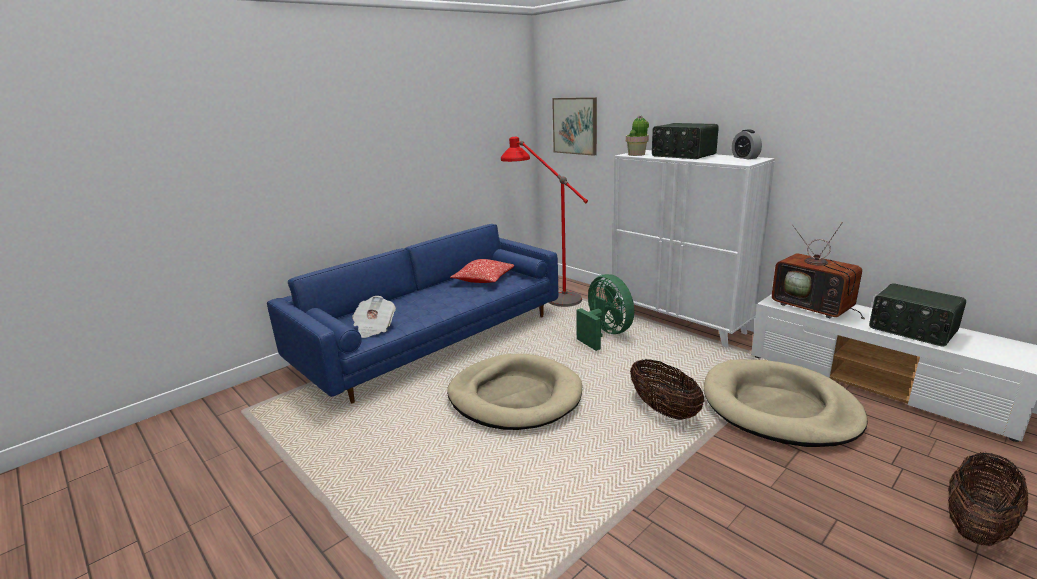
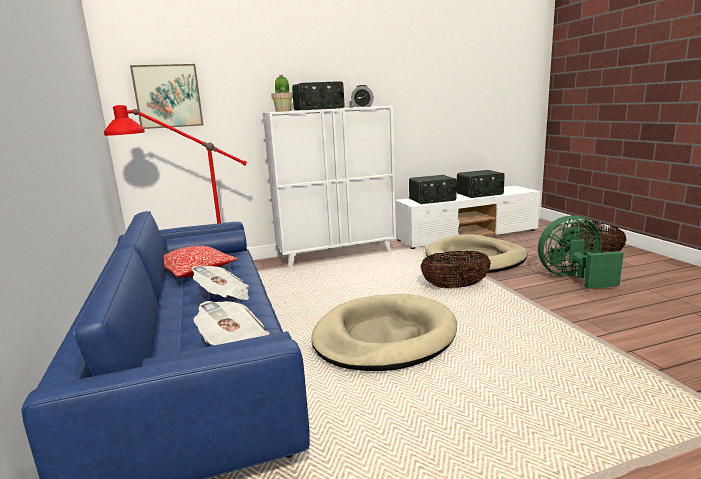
camera: 65 degrees left, 5 degrees down
(443, 302) = (224, 296): none -> newspaper
(605, 334) = (319, 280): green fan -> green fan (573, 278)
(815, 307) = (432, 200): television -> radio

